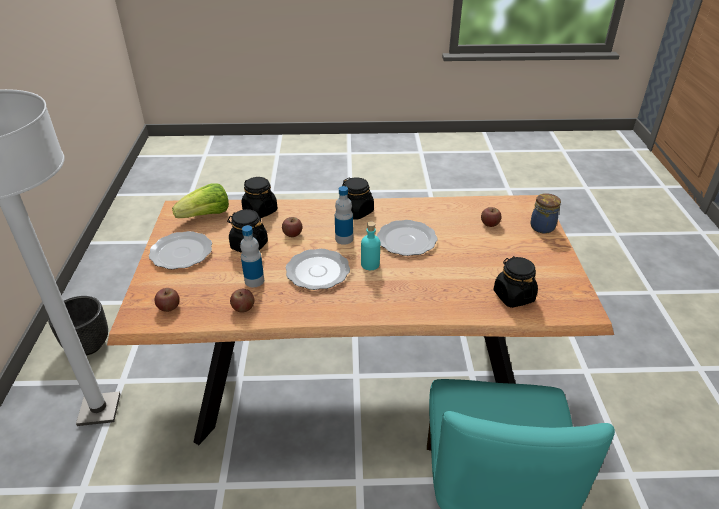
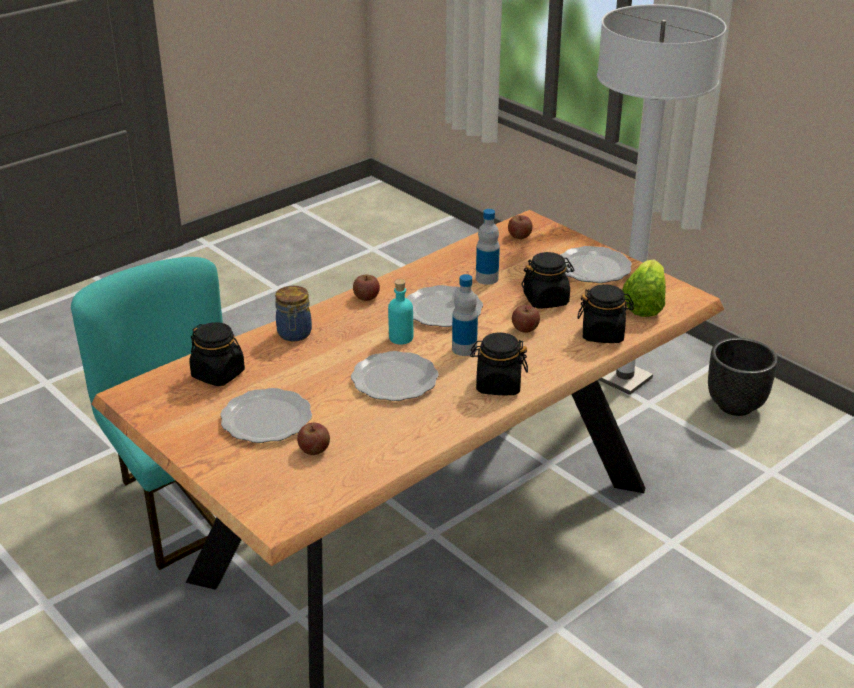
camera: 140 degrees right, 5 degrees down
(243, 308) = (461, 260): apple -> apple (366, 297)
(504, 252) = (265, 419): none -> plate
(542, 226) = (238, 480): jar -> jar (294, 334)

